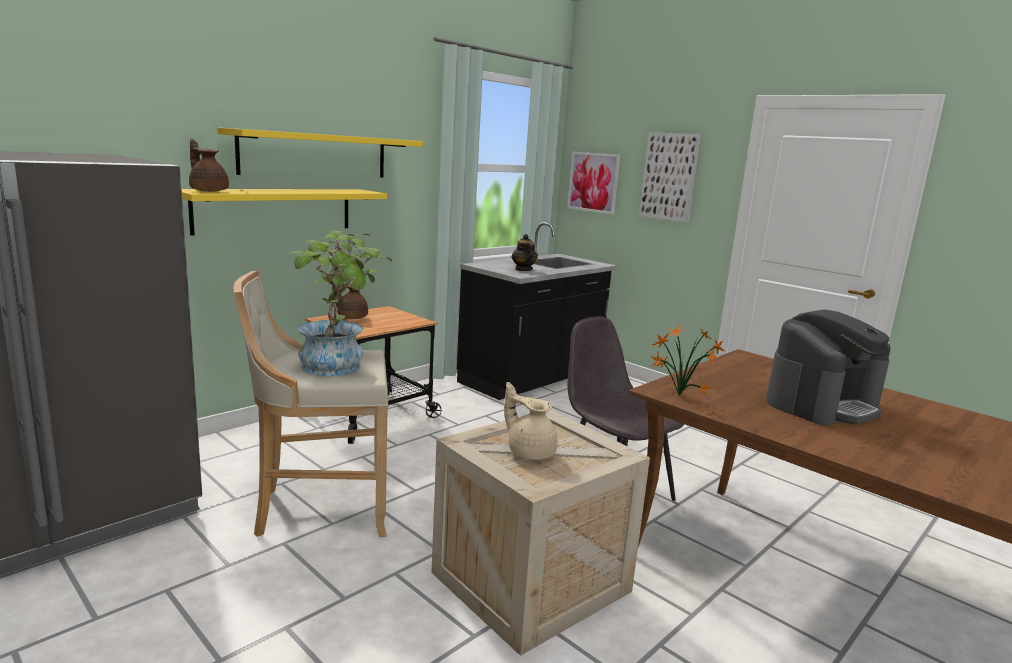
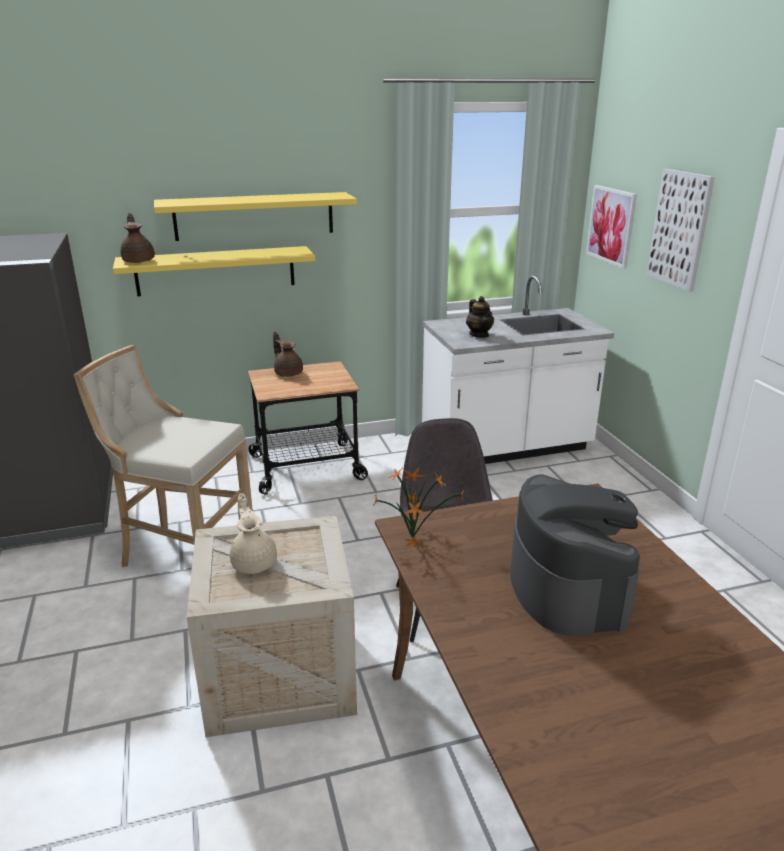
camera: 30 degrees right, 10 degrees up
(339, 368) = (178, 441): potted plant -> none
(523, 269) = (479, 335): teapot -> teapot turned 150 degrees clockwise
(532, 378) = (506, 448): black counter -> white counter
(822, 404) = (567, 587): coffee machine -> coffee machine turned 90 degrees counterclockwise

